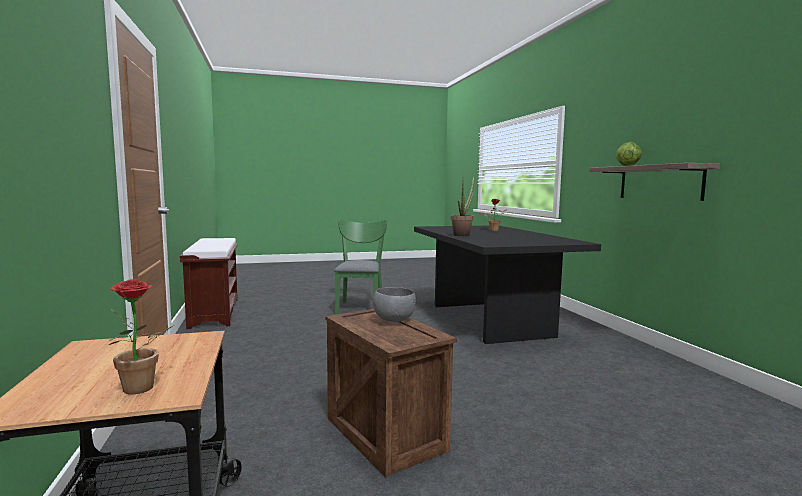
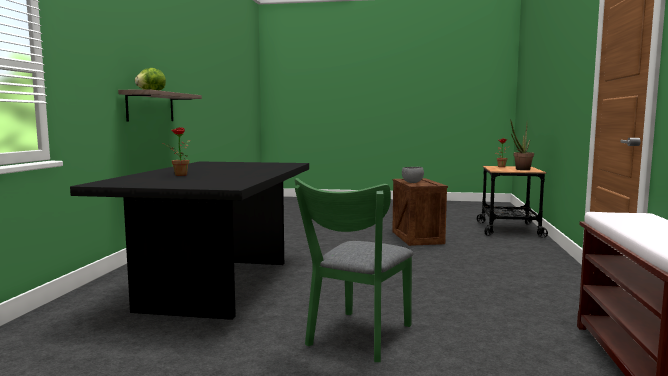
camera: 155 degrees left, 0 degrees up
(463, 235) = (262, 171): potted plant -> potted plant (520, 169)

